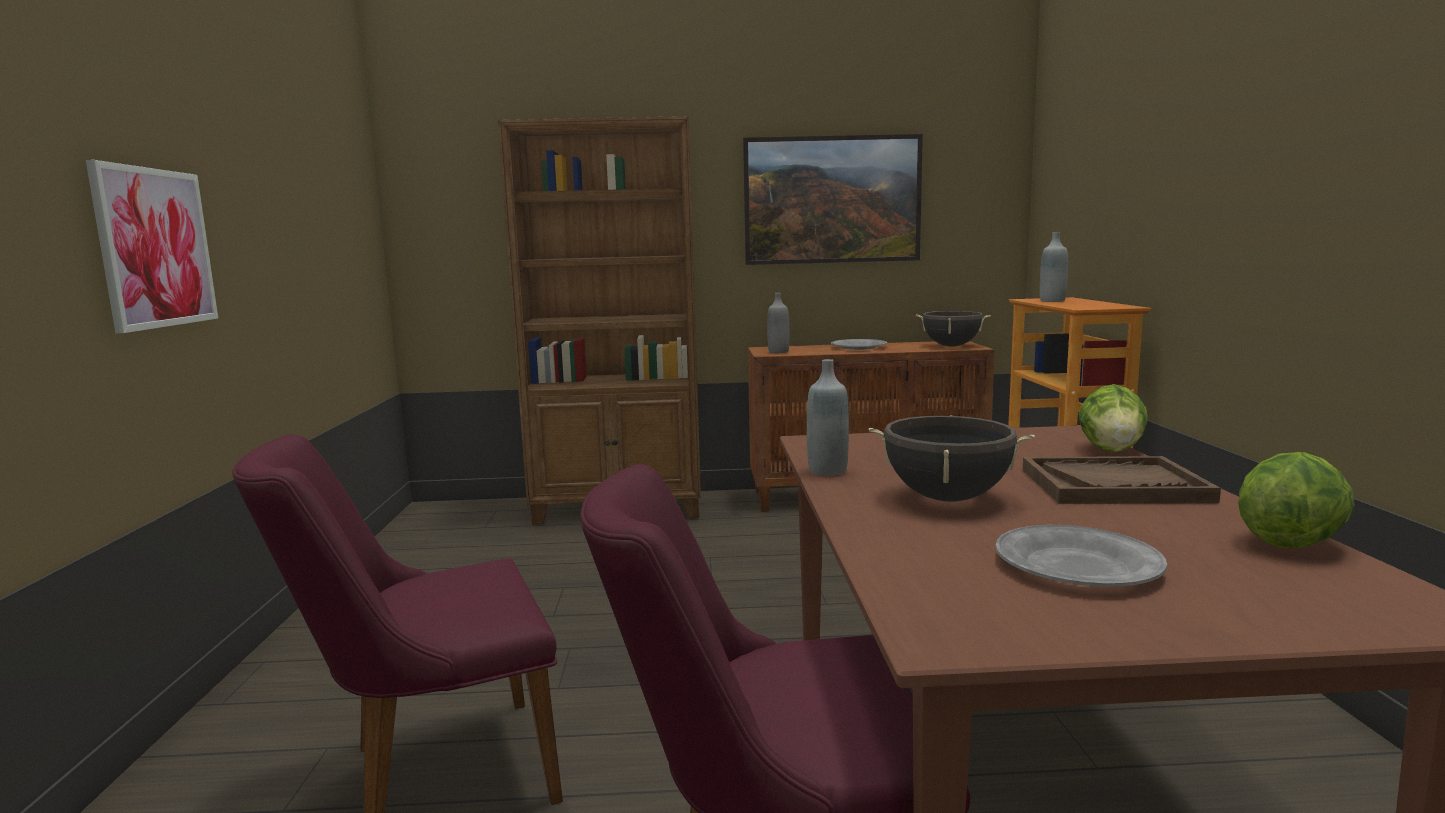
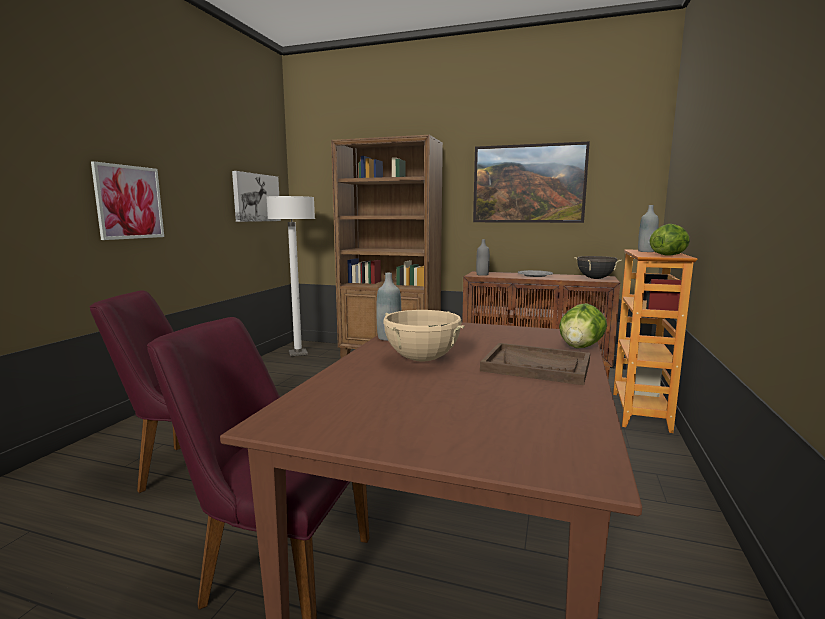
camera: 20 degrees right, 0 degrees up
(339, 230) = (256, 197): none -> picture
(440, 526) = (298, 353): none -> white floor lamp
(947, 498) = (422, 359): black cooking pot -> beige cooking pot
(1076, 565) = (416, 403): grey plate -> none
(1290, 542) = (579, 414): lettuce -> lettuce (669, 255)

